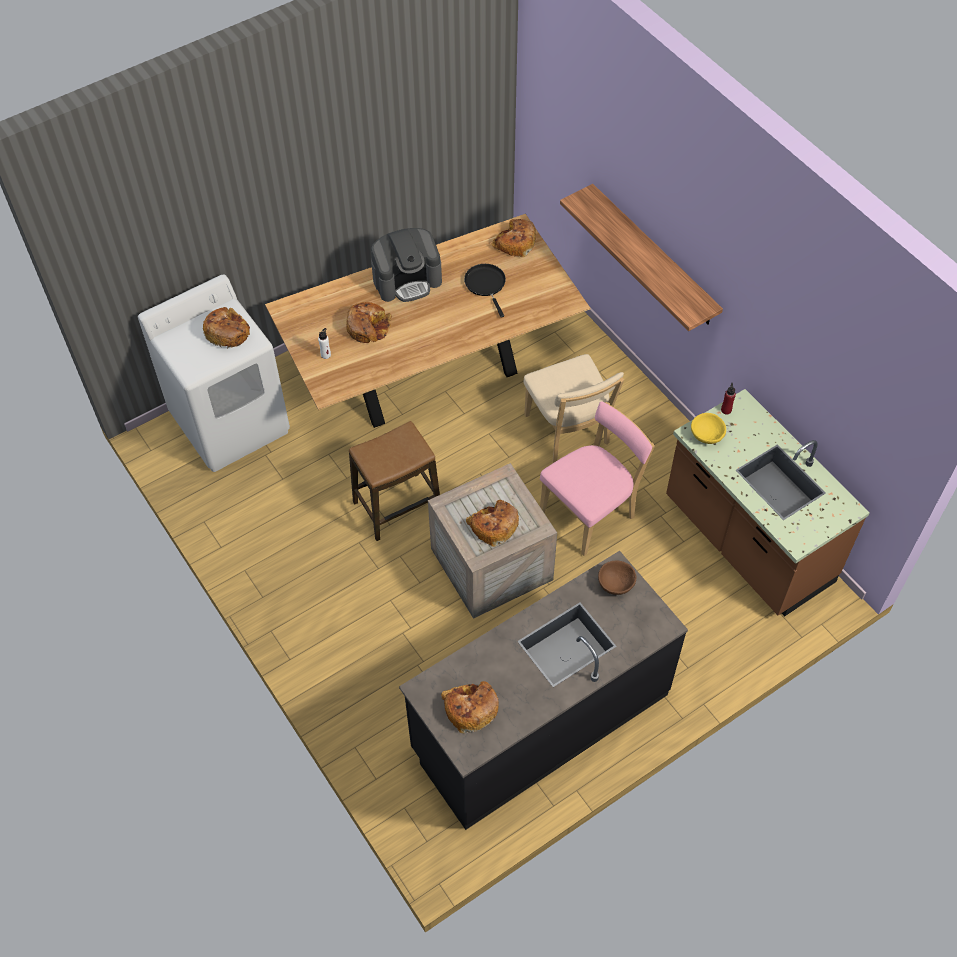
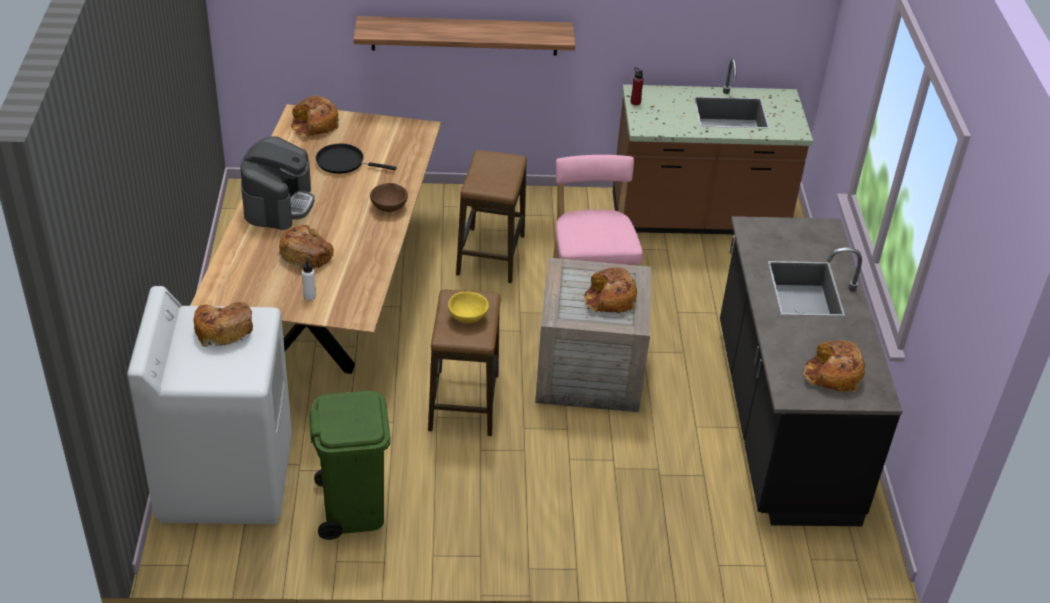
camera: 60 degrees left, 15 degrees down
(254, 503) = (353, 508): none -> green trash can
(568, 433) = (491, 255): beige chair -> stool
(615, 584) = (765, 234): brown bowl -> brown bowl (389, 207)
(706, 435) = (651, 123): yellow bowl -> yellow bowl (467, 317)

